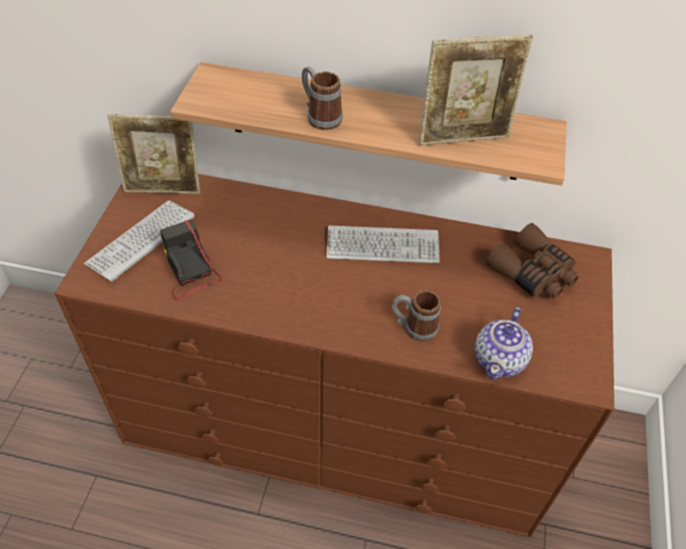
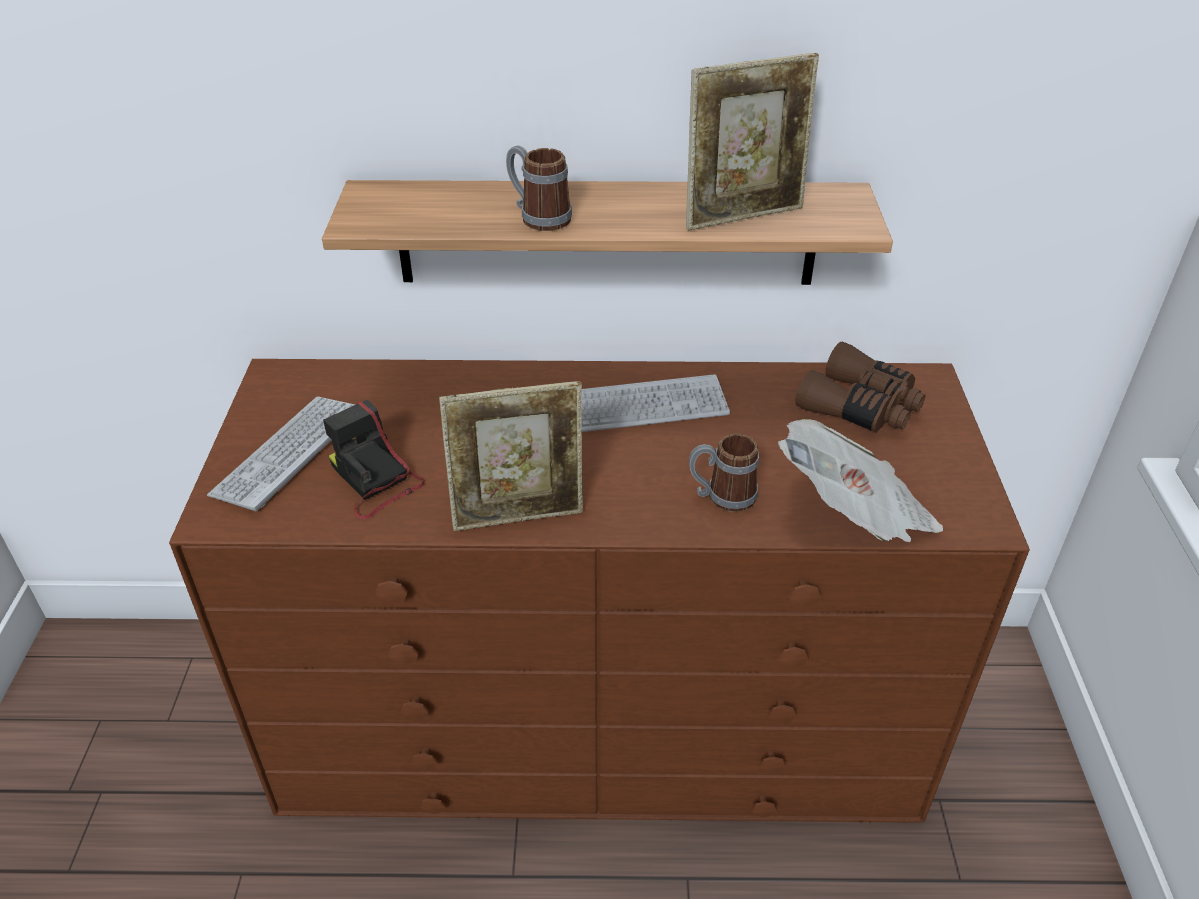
camera: 10 degrees left, 10 degrees down
(163, 190) = (305, 386): picture frame -> picture frame (519, 516)
(500, 359) = (854, 515): teapot -> newspaper

